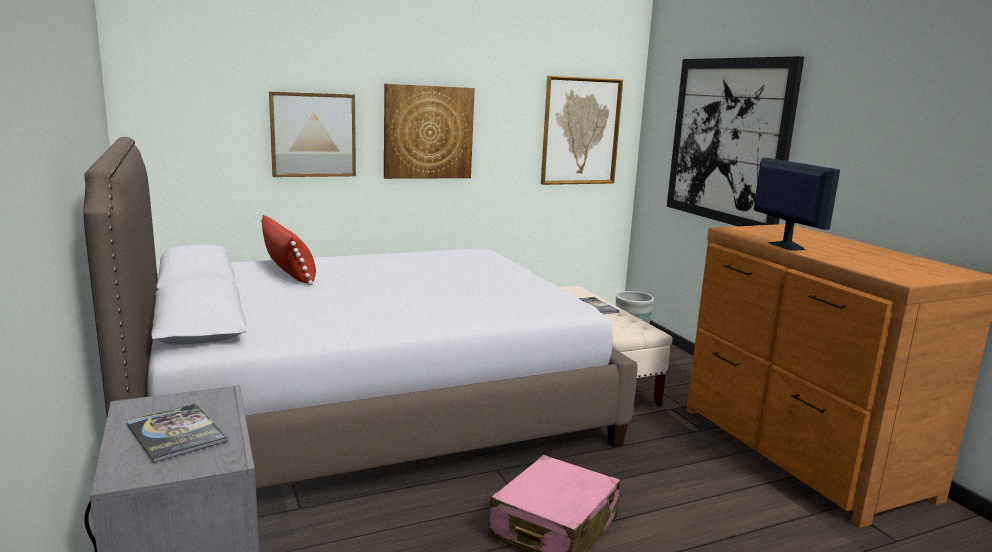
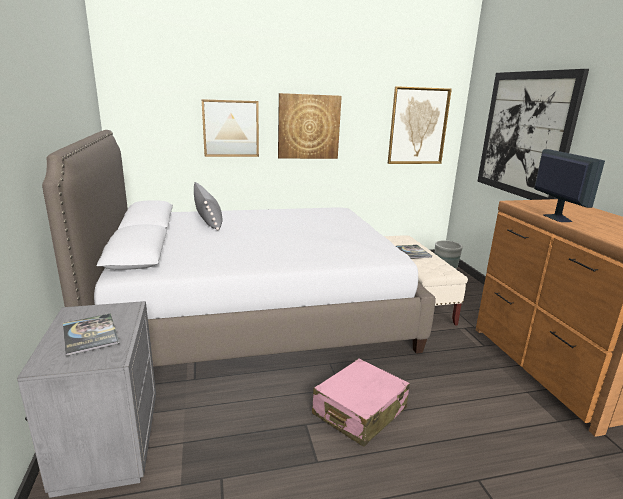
camera: 10 degrees right, 5 degrees up
(289, 272) = (208, 220): red pillow -> grey pillow

